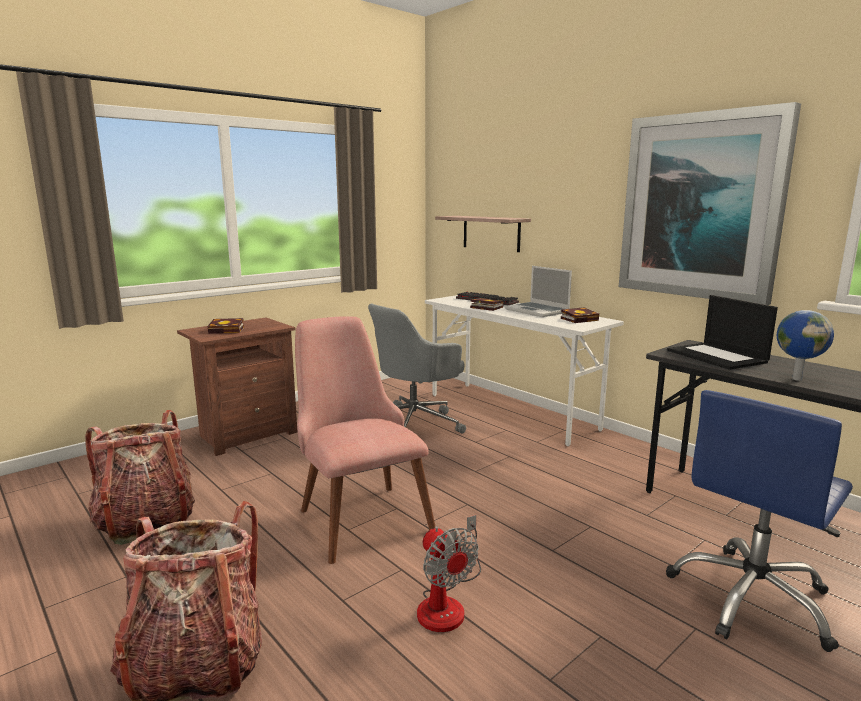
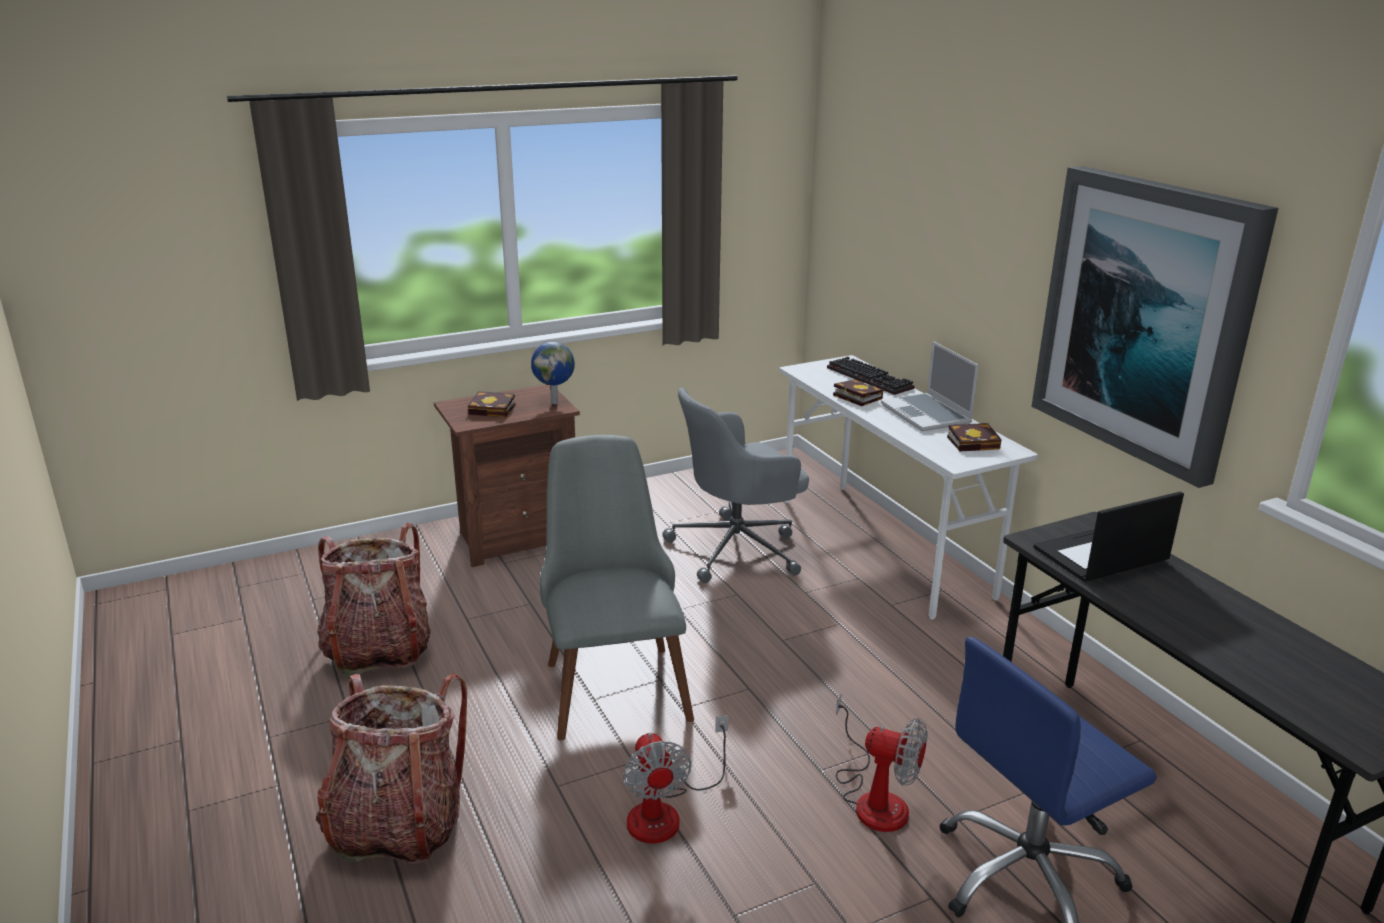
camera: 15 degrees right, 10 degrees up
(357, 512) = (612, 678): pink chair -> grey chair
(491, 233) = (888, 275): shelf -> none
(604, 562) = (874, 798): none -> fan
(718, 356) = (1100, 556): laptop -> laptop turned 75 degrees clockwise
(796, 379) = (1164, 617): globe -> globe (555, 402)

